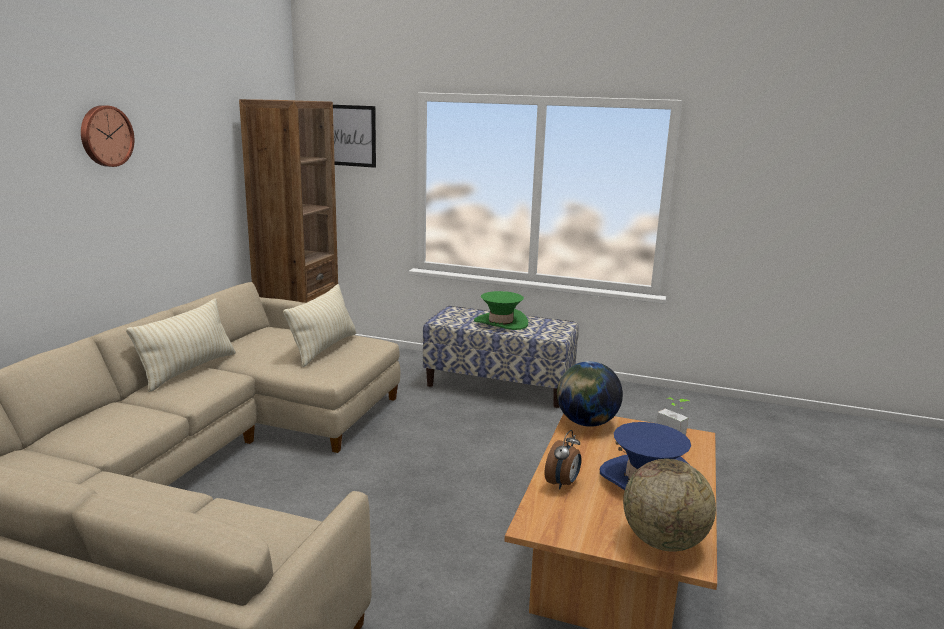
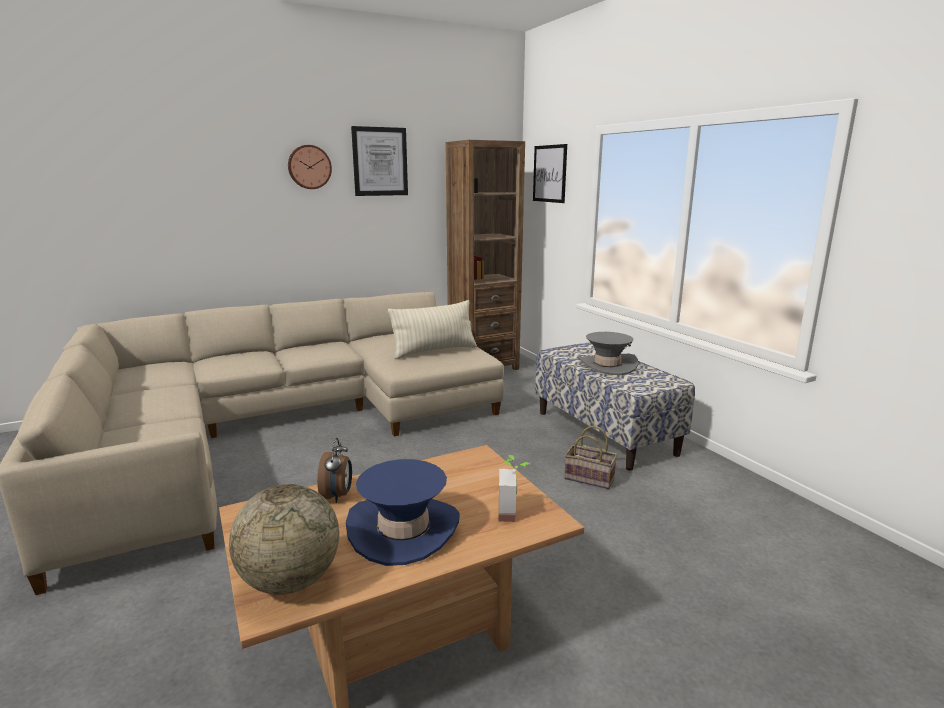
camera: 45 degrees right, 0 degrees up
(178, 125) = (380, 161): none -> picture
(189, 370) = (332, 344): beige pillow -> none
(501, 323) = (607, 365): green hat -> grey hat
(545, 423) = (590, 478): none -> basket
(563, 483) = (337, 496): alarm clock -> alarm clock turned 75 degrees counterclockwise
(586, 423) = (473, 462): globe -> none

